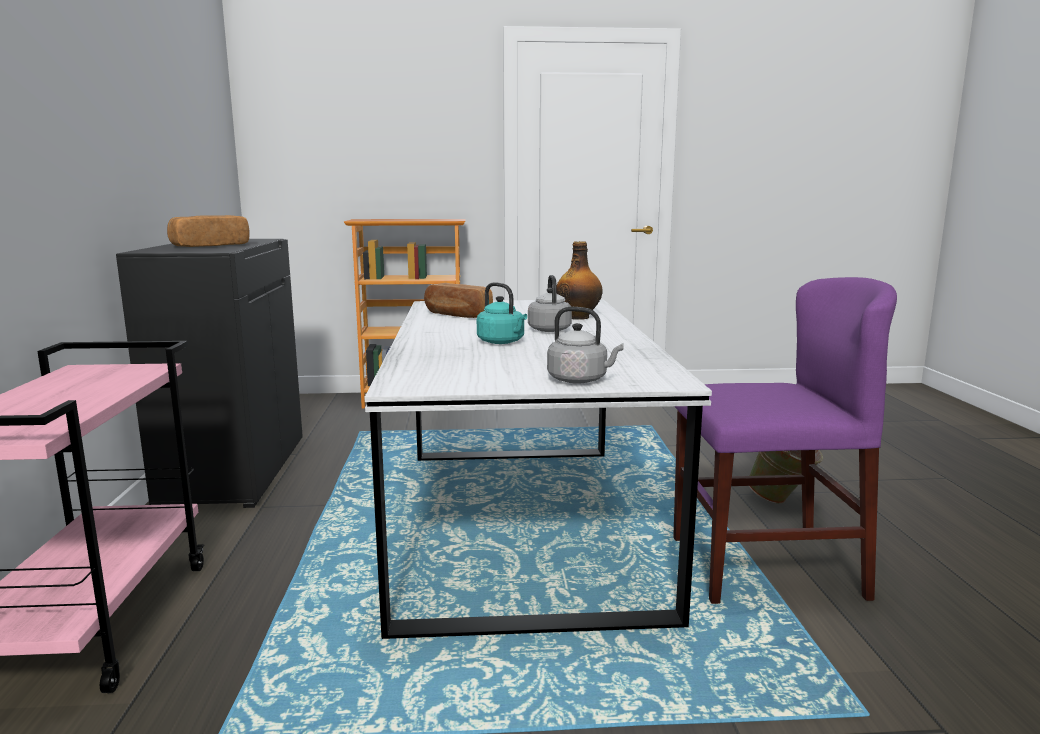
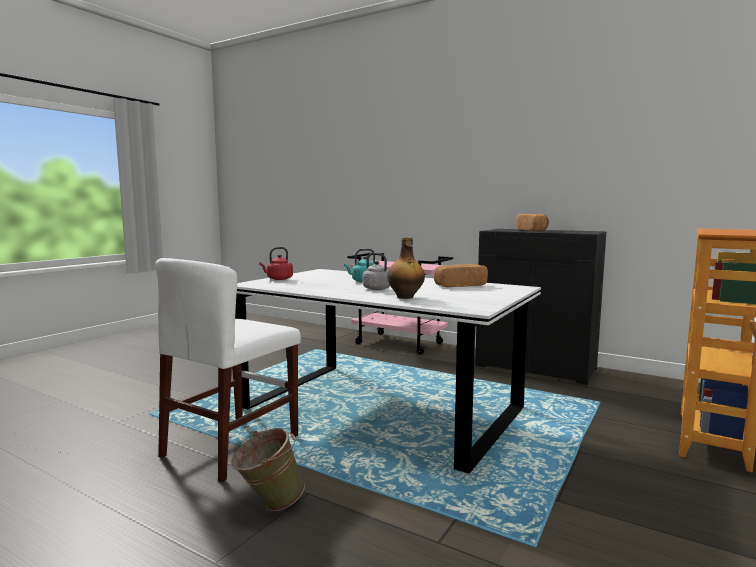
camera: 125 degrees right, 5 degrees down
(580, 380) = (278, 279): grey kettle -> red kettle
(764, 567) = (231, 446): purple chair -> white chair

